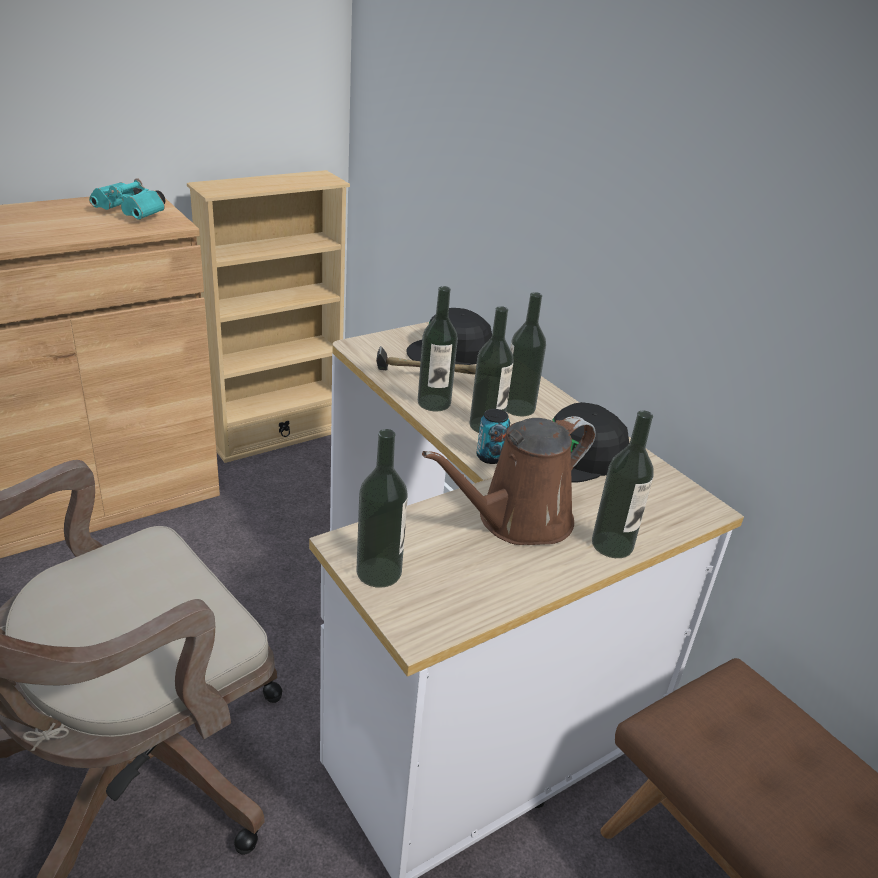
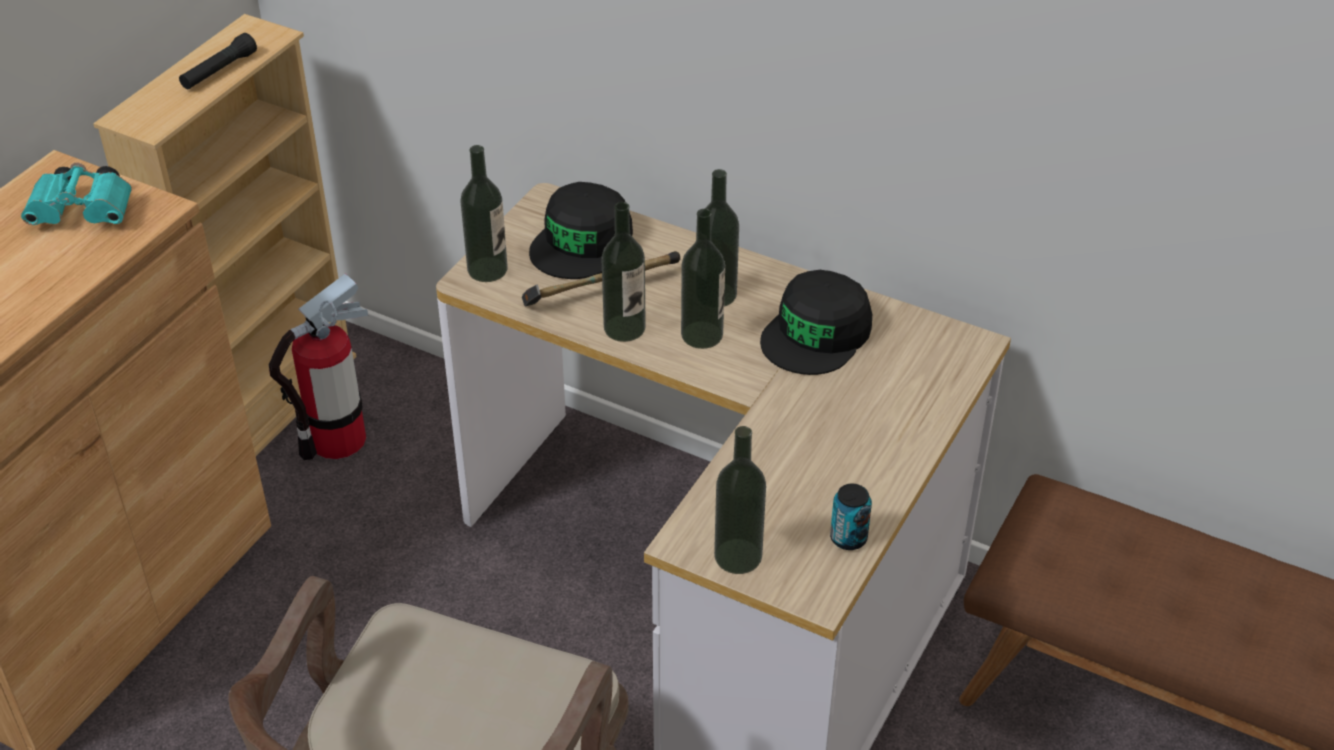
camera: 25 degrees left, 10 degrees up
(281, 183) = (219, 71): none -> black flashlight
(296, 467) = (337, 439): none -> fire extinguisher
(490, 457) = (736, 375): can -> can (848, 538)
(517, 521) = (817, 441): brown watering can -> none
(612, 545) = (917, 427): bottle -> bottle (487, 269)

